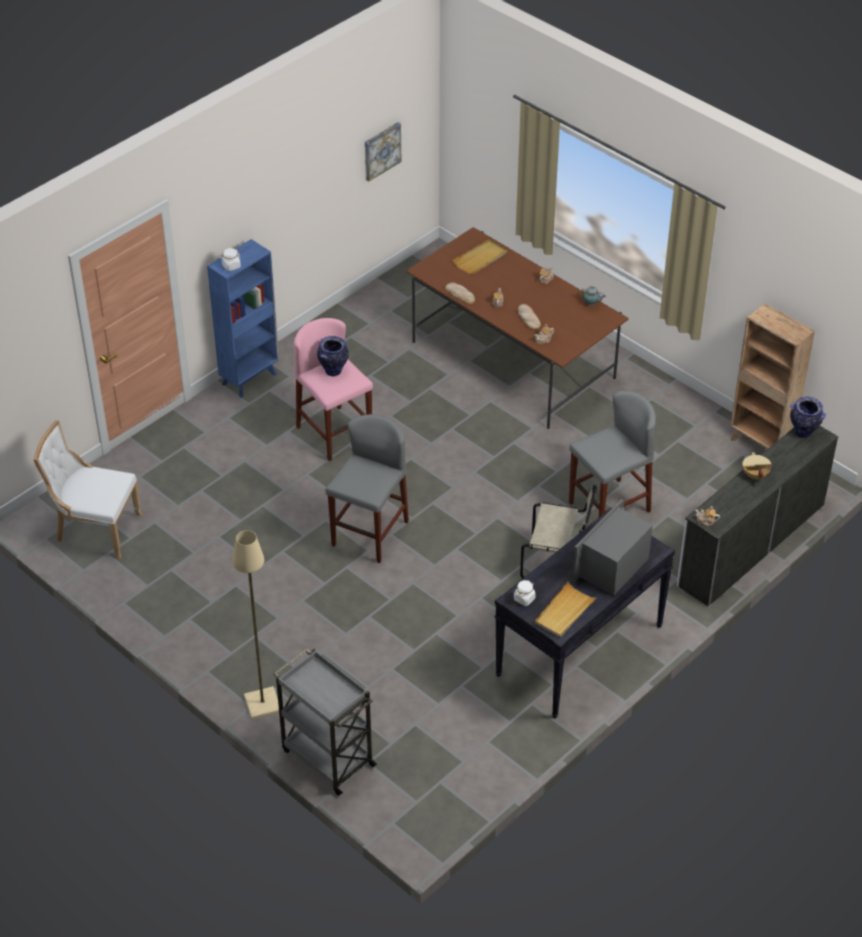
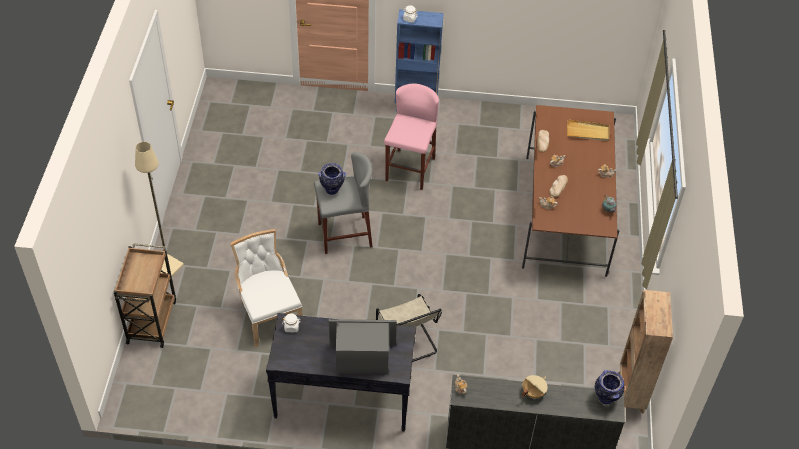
camera: 50 degrees right, 5 degrees up
(95, 529) = (235, 116): white chair -> white chair (269, 315)
(326, 756) = (152, 321): grey cart -> brown cart
(333, 371) = (414, 125): vase -> vase (332, 190)
(381, 150) = (589, 19): picture -> none
(564, 612) = (298, 354): beige tray -> none
(609, 507) = (484, 341): grey stool -> none

